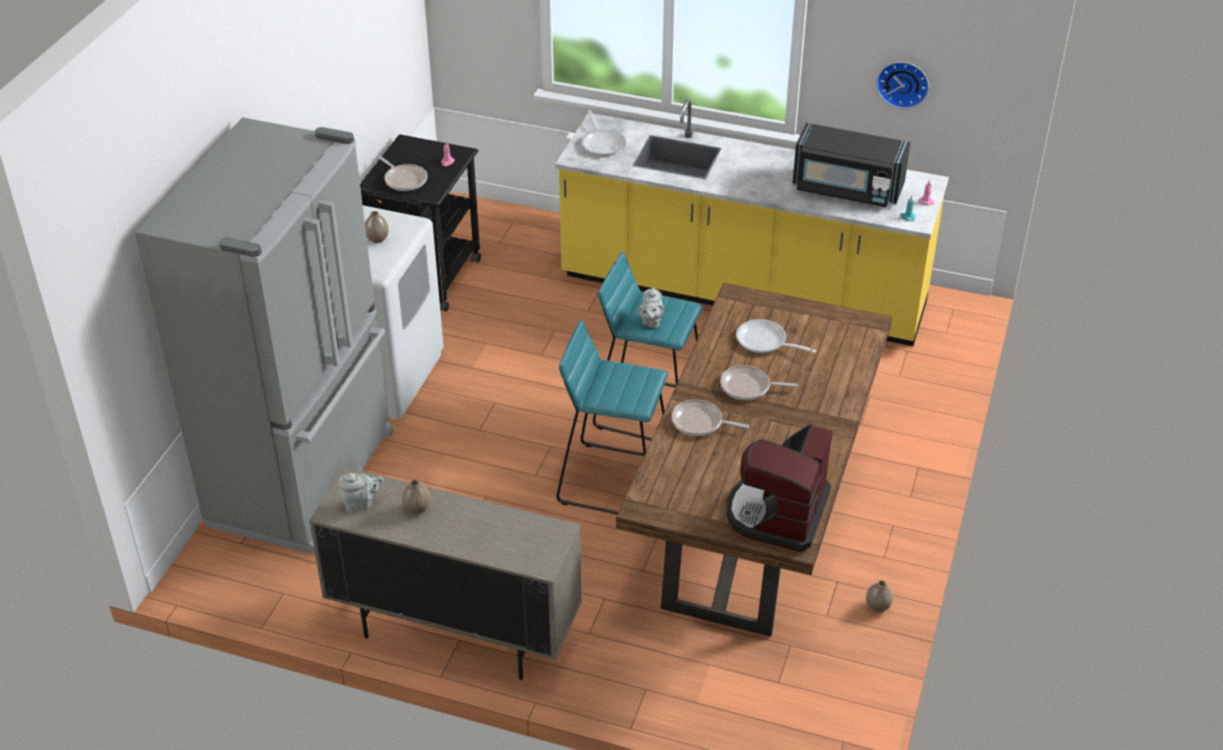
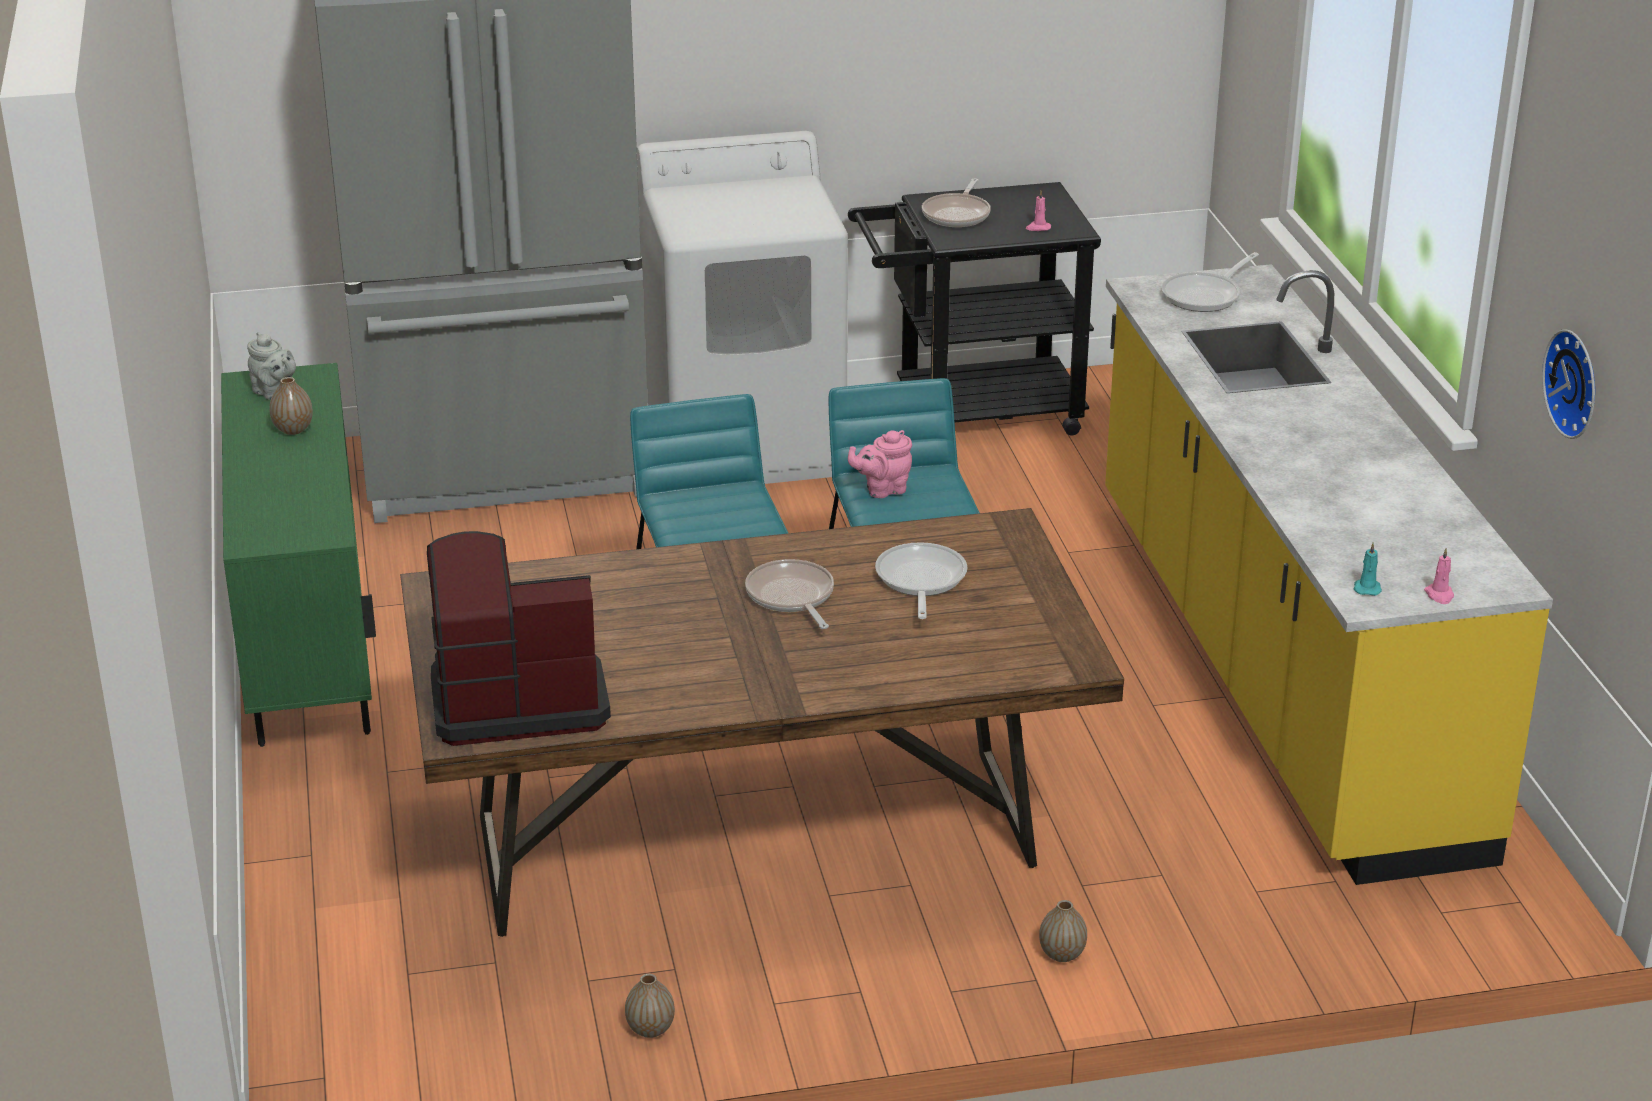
camera: 60 degrees right, 10 degrees down
(377, 239) = (755, 213): vase -> vase (1062, 954)
(454, 633) = (310, 667): beige cabinet -> green cabinet
(651, 322) = (882, 489): grey teapot -> pink teapot
(700, 423) = (666, 580): frying pan -> none
(847, 189) = (1371, 513): black microwave -> none

